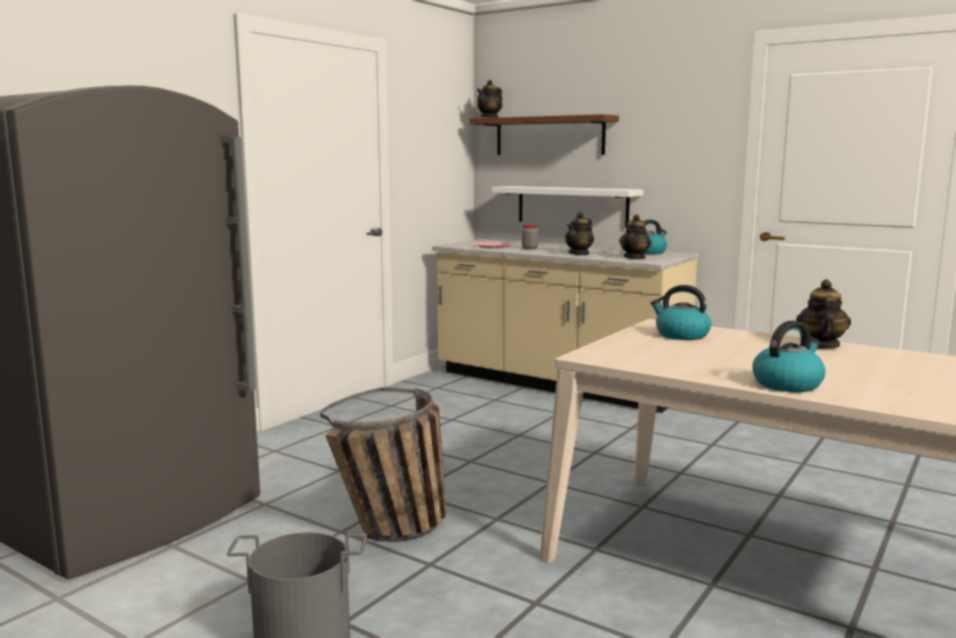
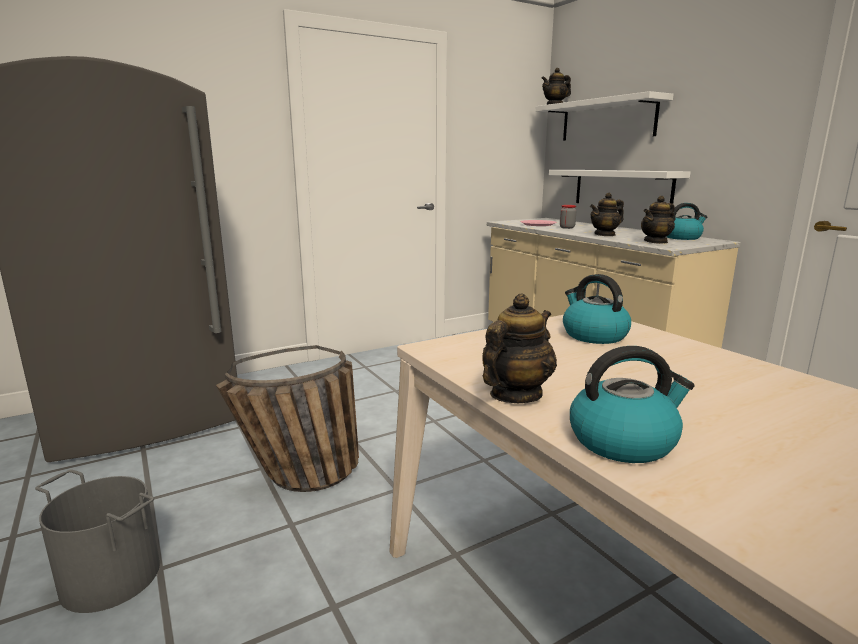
camera: 25 degrees right, 5 degrees up
(549, 136) = (607, 120): brown shelf -> white shelf
(820, 346) = (771, 379): teapot -> teapot (515, 394)

